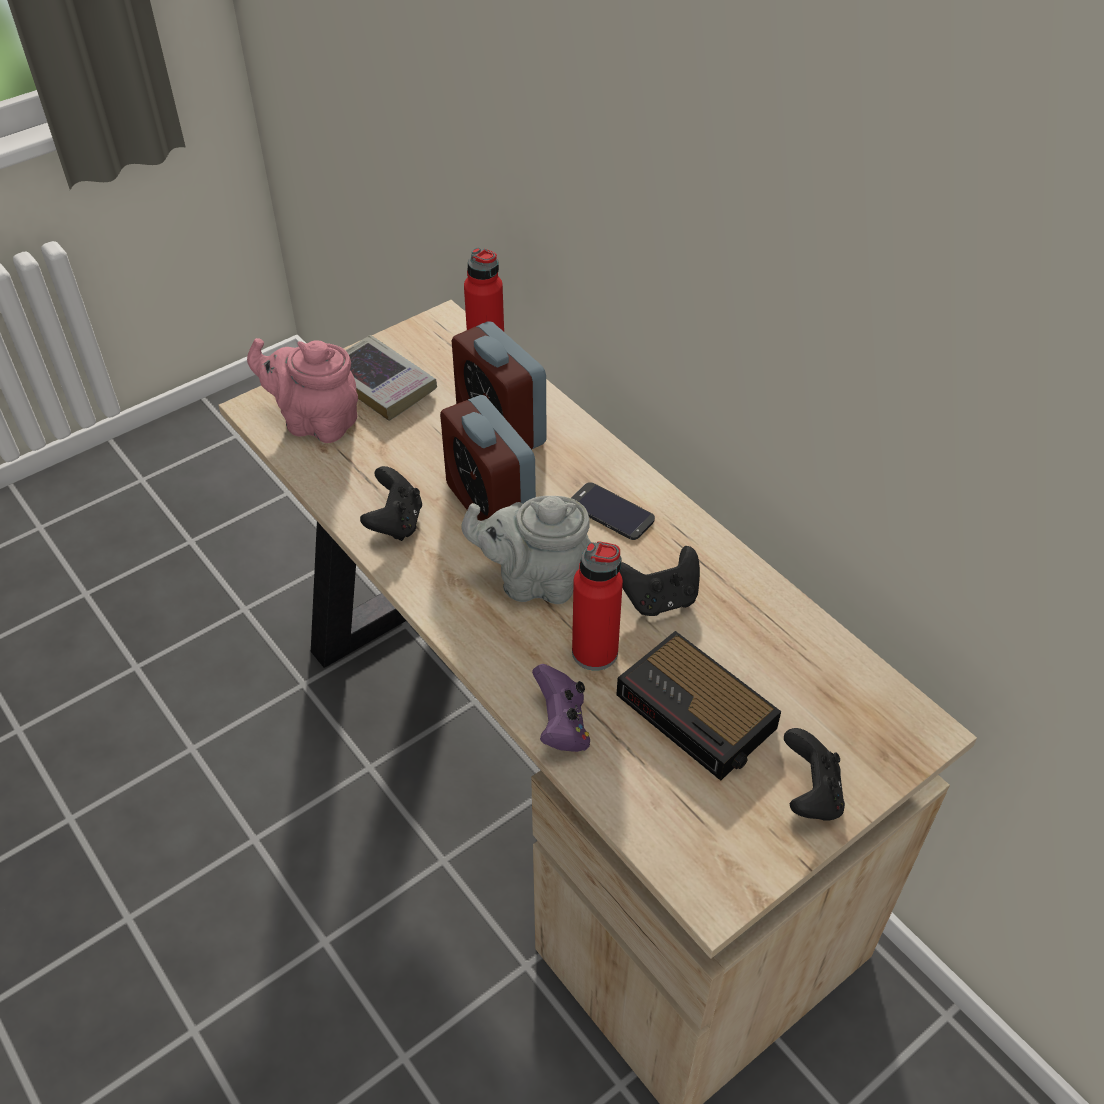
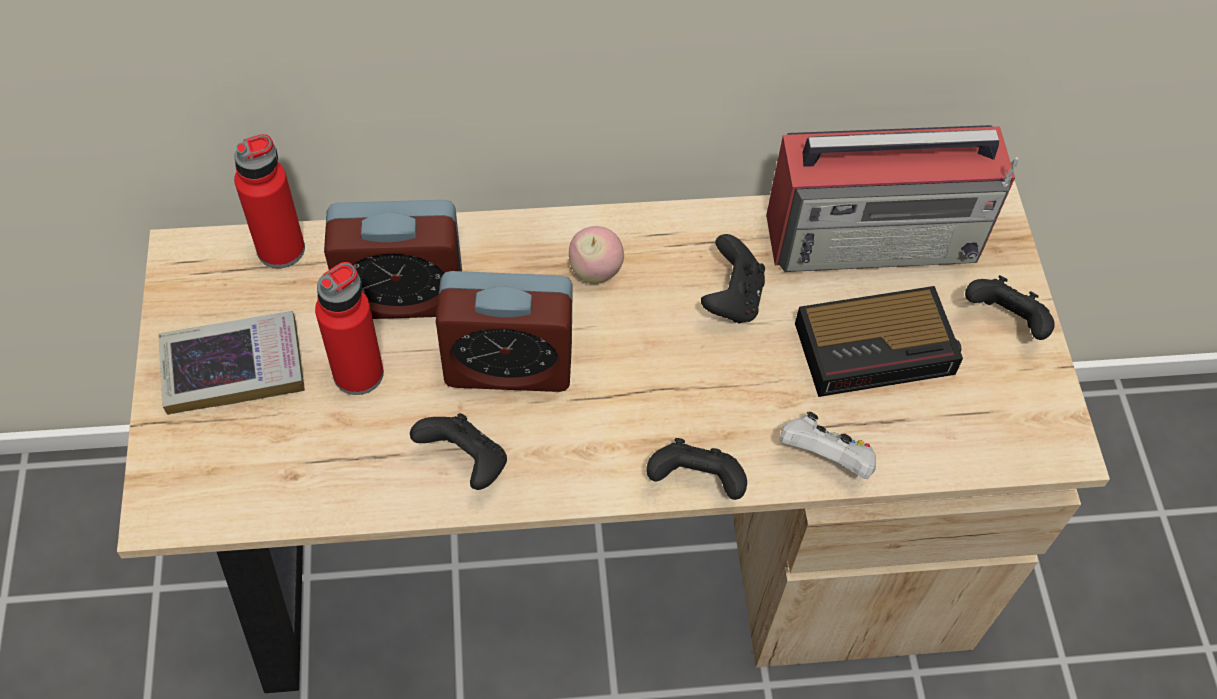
camera: 60 degrees left, 10 degrees up
(316, 422) = (242, 462): pink teapot -> none
(476, 654) = (696, 482): none -> black game controller
(534, 581) = (638, 384): grey teapot -> none
(562, 726) = (825, 458): purple game controller -> white game controller
(595, 652) = (759, 385): red bottle -> red bottle (358, 374)
(611, 511) = (595, 272): phone -> apple
(810, 663) = (876, 237): none -> radio

